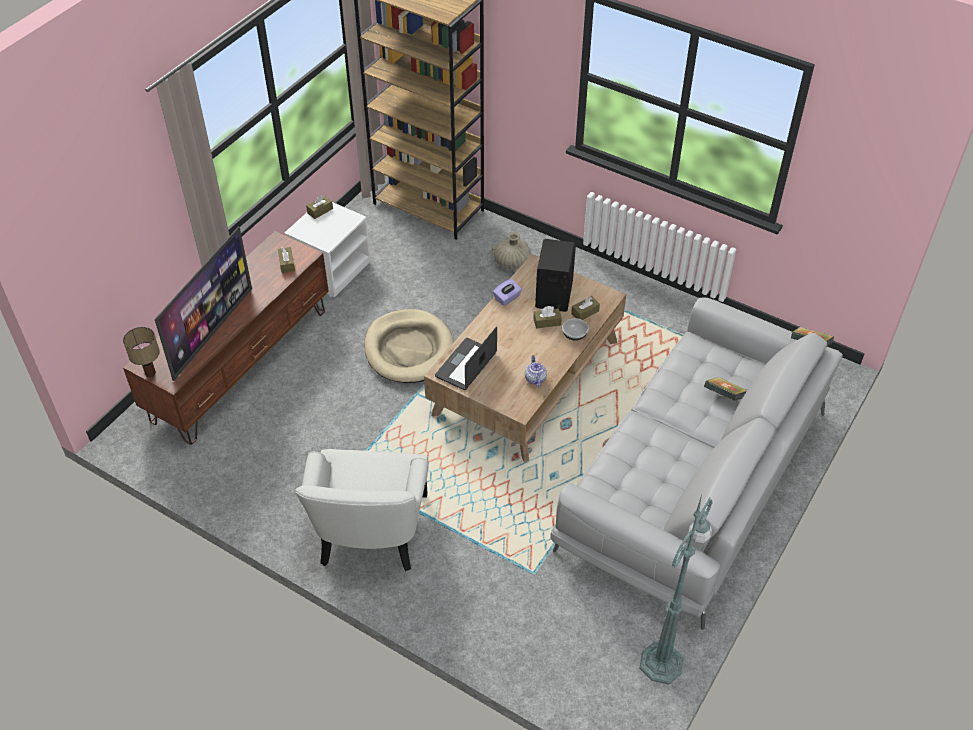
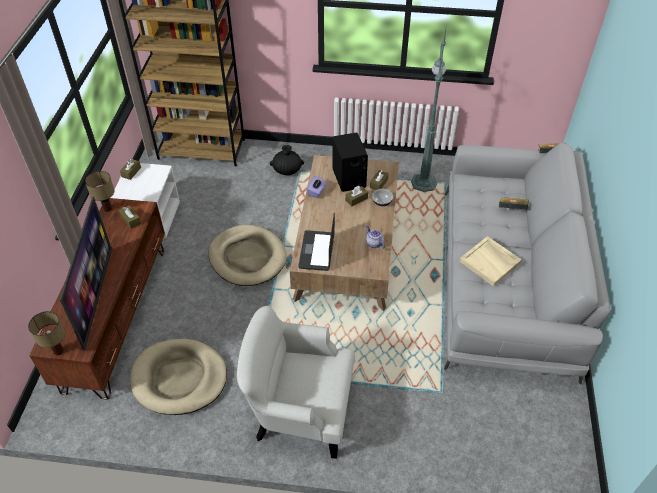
camera: 25 degrees left, 0 degrees up
(269, 451) = (179, 378): none -> beige dog bed
(270, 243) = (107, 208): none -> table lamp
(371, 531) = (300, 410): white armchair -> white armchair turned 120 degrees clockwise
(512, 263) = (287, 170): beige vase -> black vase
(654, 447) = (490, 262): none -> beige tray
(662, 661) = (570, 419): green floor lamp -> green floor lamp (424, 182)

